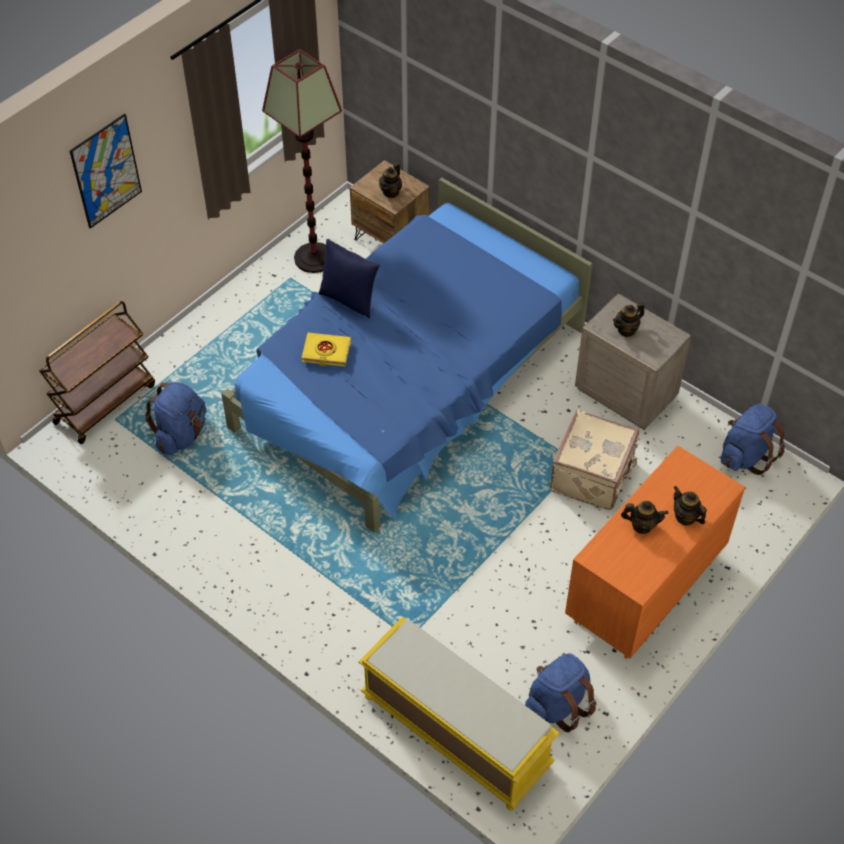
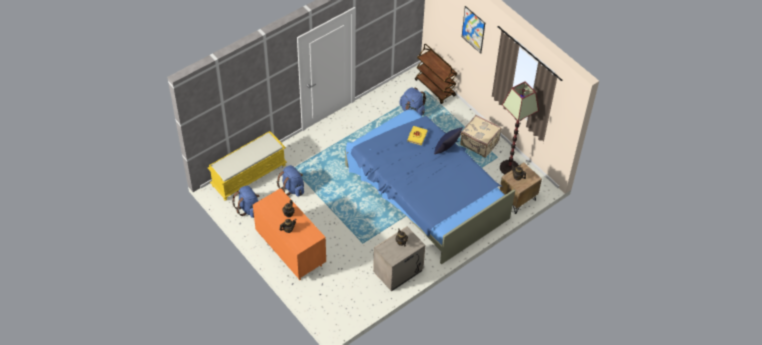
camera: 100 degrees right, 0 degrees up
(593, 475) = (354, 247): beige suitcase -> beige suitcase (479, 144)
(746, 455) = (349, 309): blue backpack -> blue backpack (292, 188)

